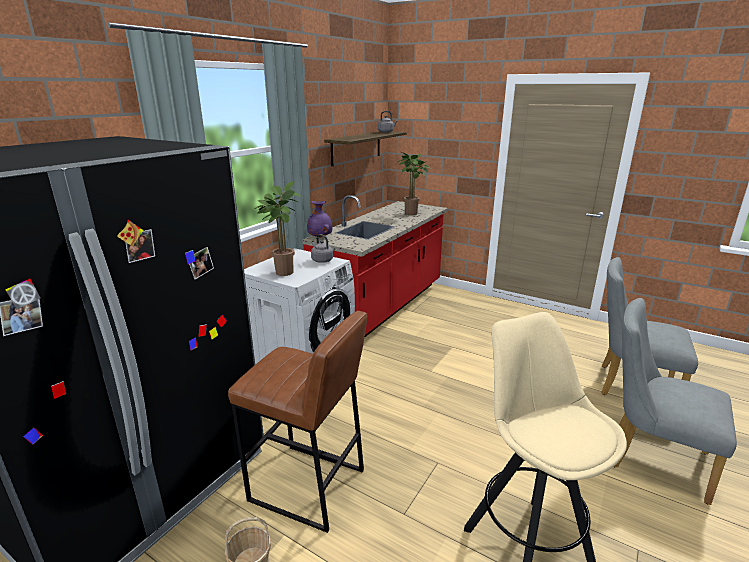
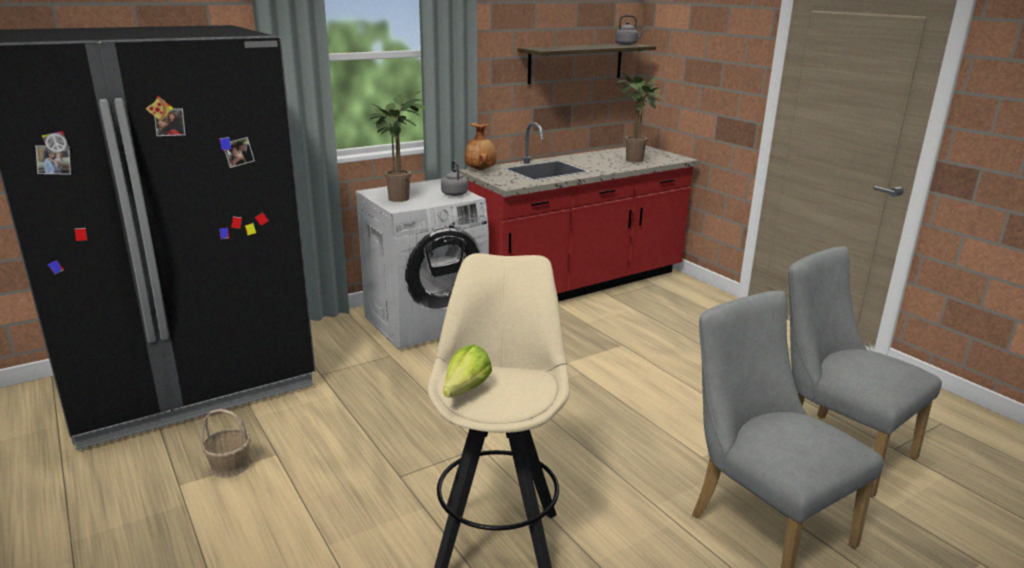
camera: 25 degrees right, 0 degrees up
(309, 485) = (332, 425): brown stool -> none
(320, 237) = (481, 170): purple vase -> brown vase
(551, 448) = (461, 393): none -> lettuce

